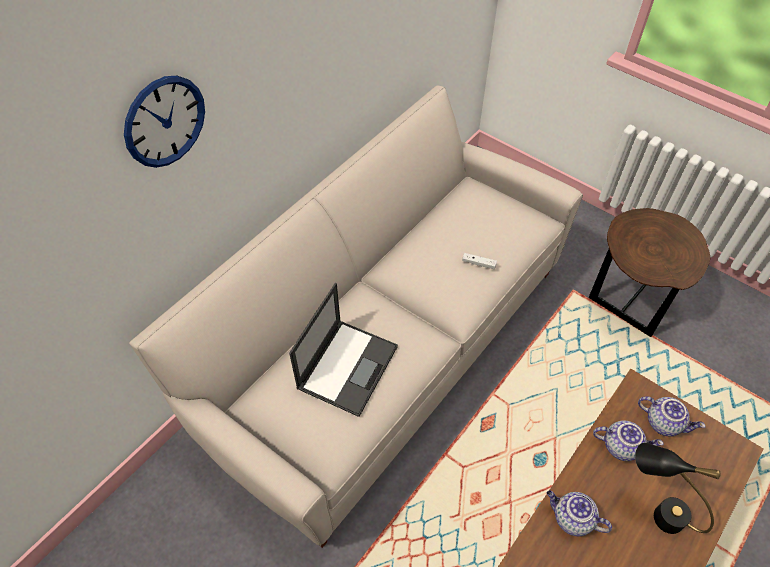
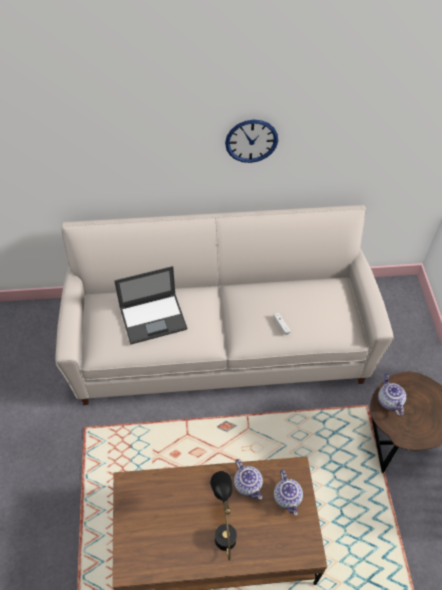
camera: 45 degrees right, 0 degrees up
(165, 121) = (120, 121): wall clock -> wall clock (251, 141)
(571, 519) = (178, 489): teapot -> teapot (389, 401)

